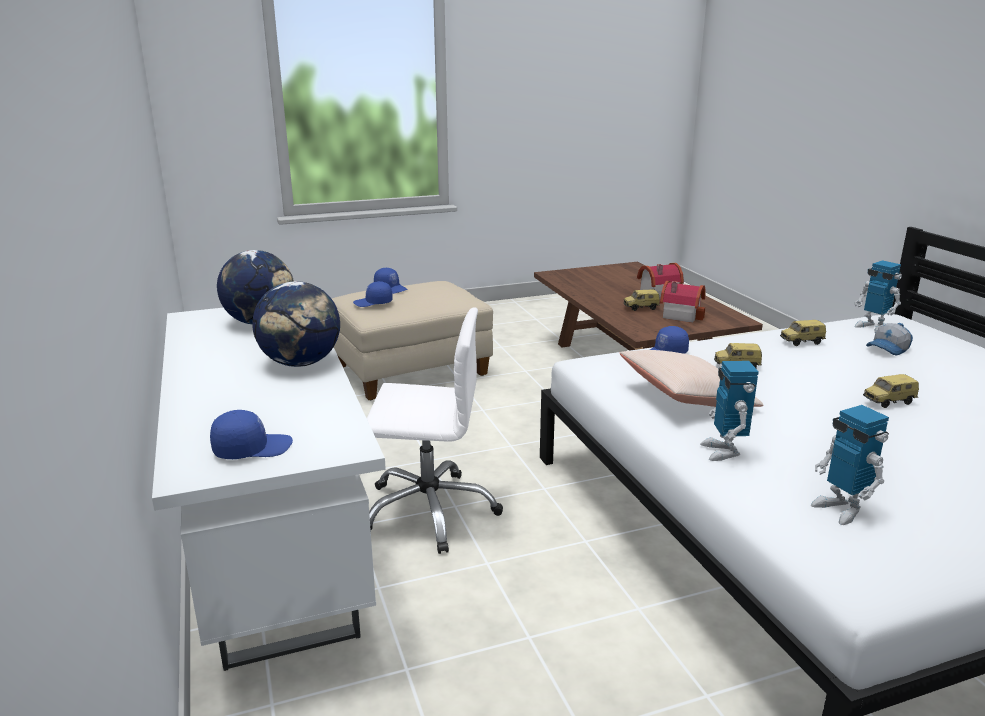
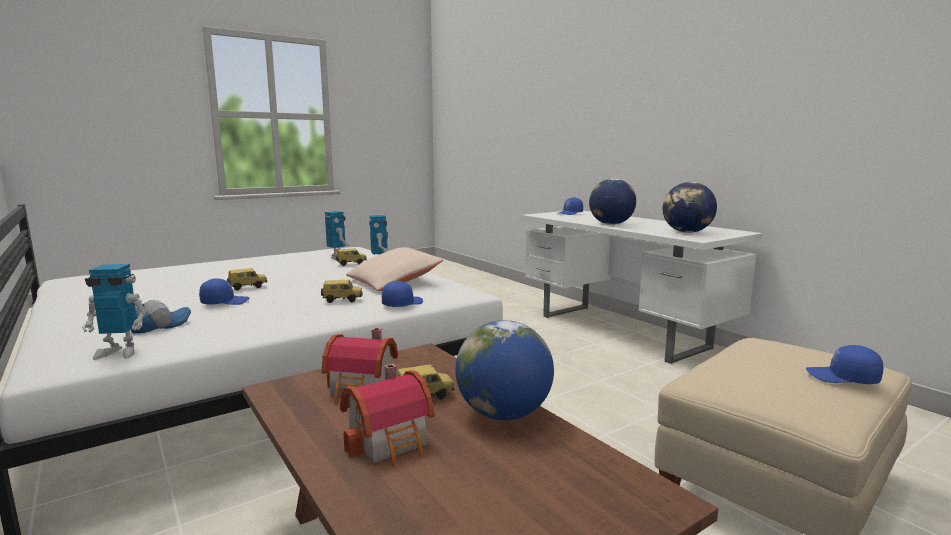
camera: 165 degrees right, 10 degrees down
(373, 303) = (798, 351): blue cap -> blue cap (225, 302)
(429, 511) = (562, 353): white office chair -> none
(597, 298) = (504, 414): none -> globe
(802, 343) = (251, 325): toy car -> toy car (351, 264)
(872, 327) = (120, 352): toy robot -> toy robot turned 135 degrees clockwise

